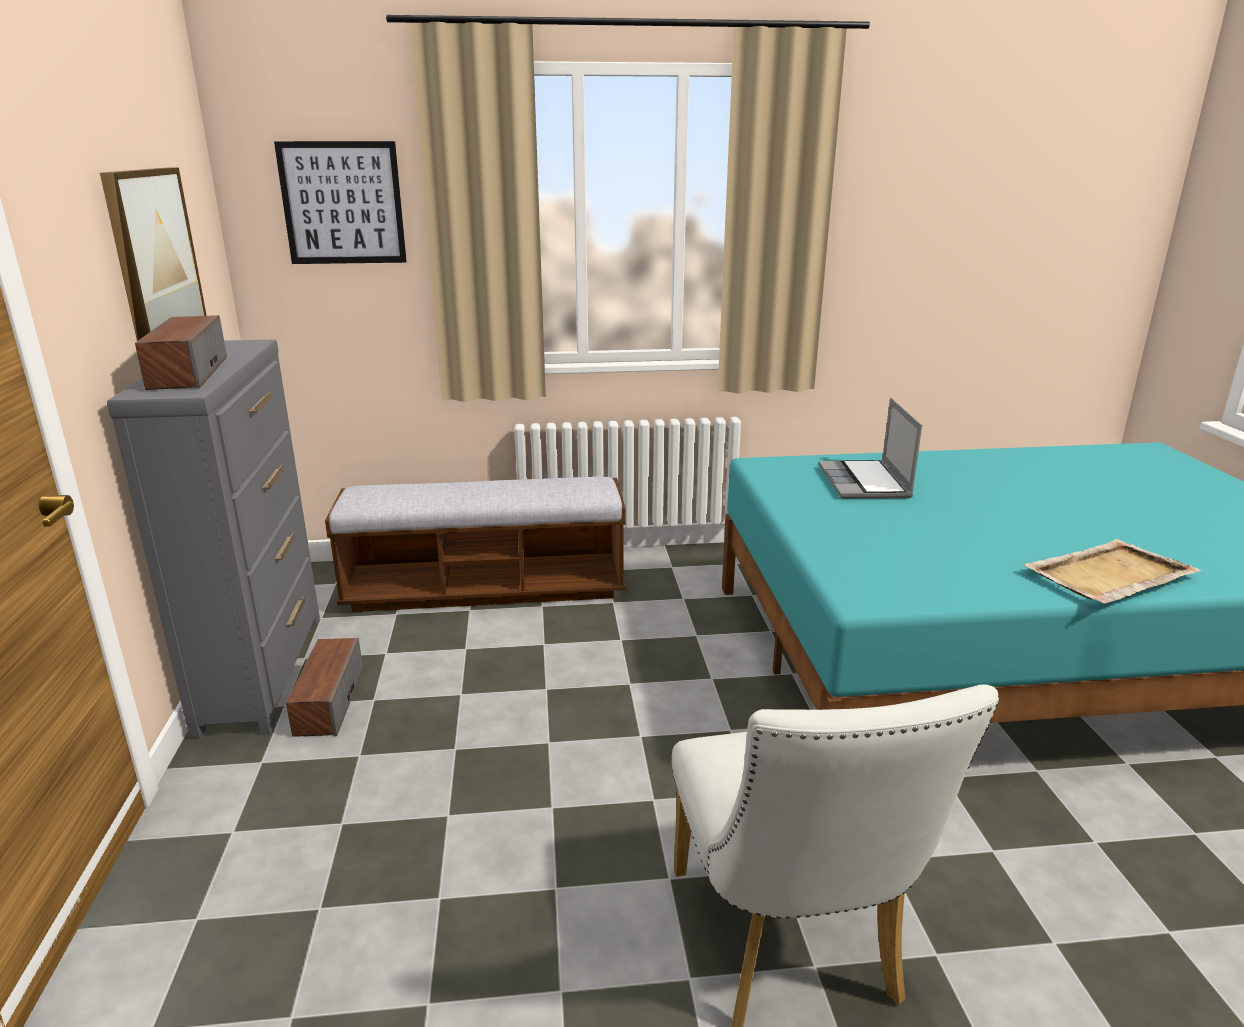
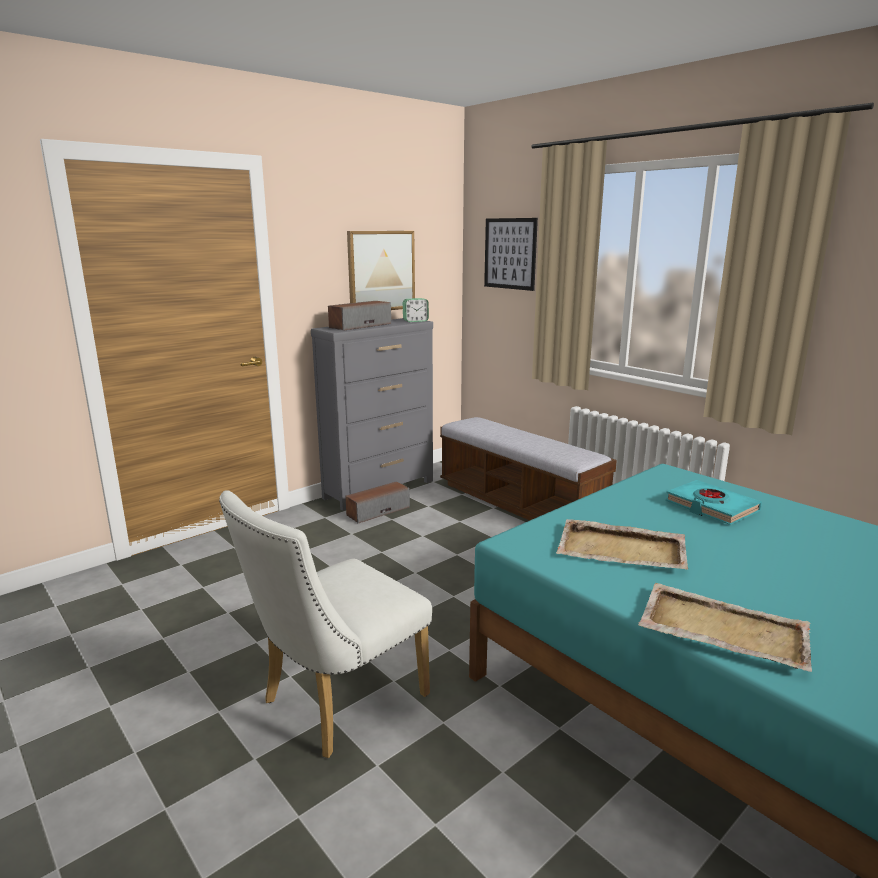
camera: 55 degrees right, 5 degrees down
(248, 344) = (415, 321): none -> alarm clock
(865, 483) = (711, 507): laptop -> turquoise book
(925, 553) = (623, 549): none -> beige tray

